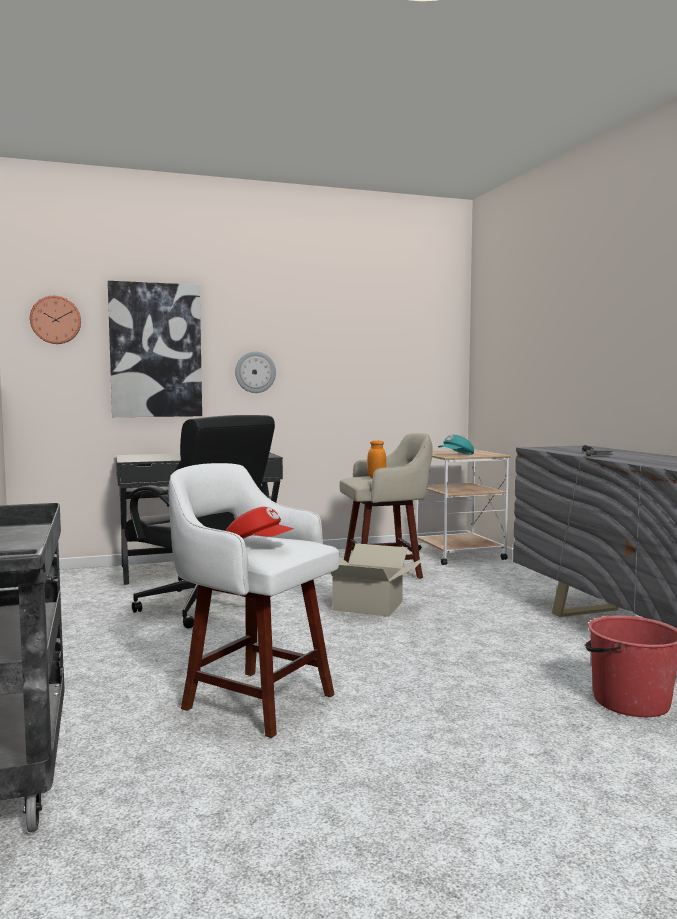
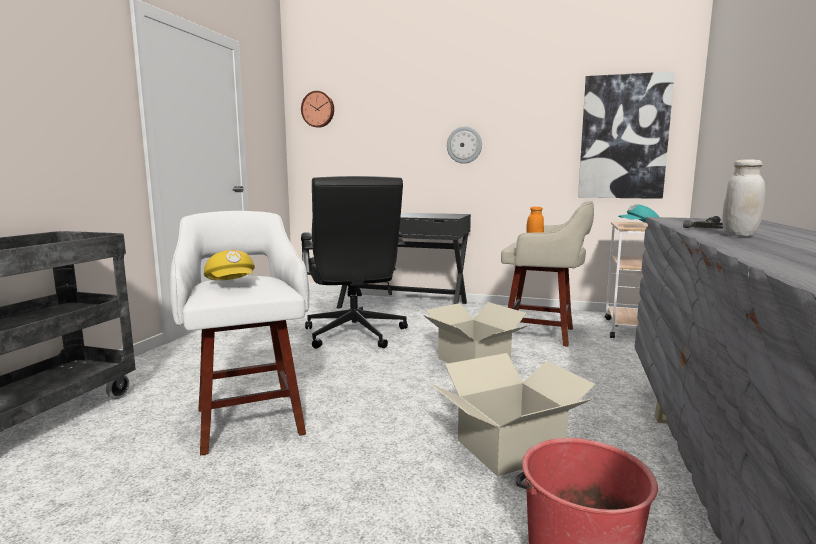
camera: 35 degrees right, 5 degrees up
(155, 350) = (385, 129): picture -> picture (623, 137)
(258, 545) = (232, 284): red cap -> yellow cap
(500, 657) = (511, 448): none -> cardboard box
(635, 459) = (739, 235): none -> white jar

